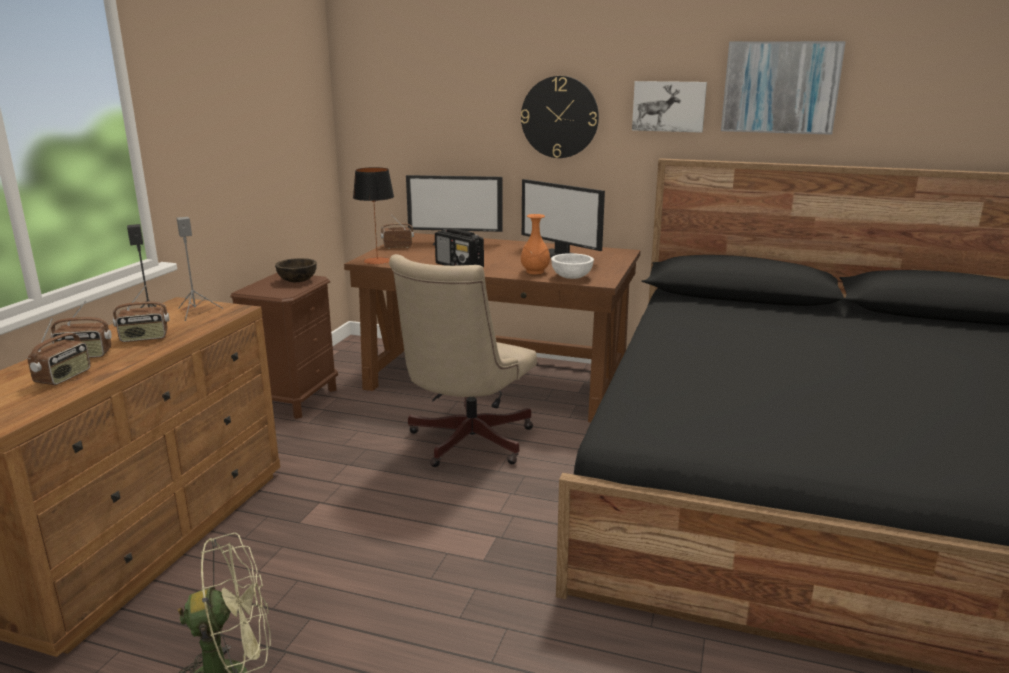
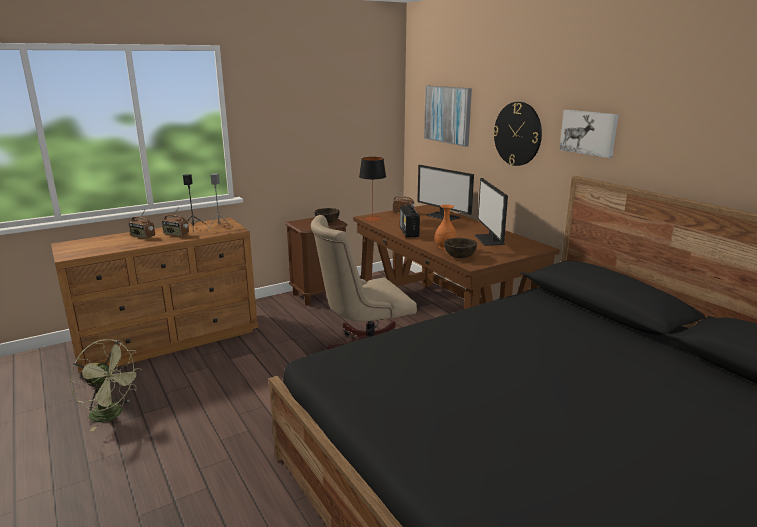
camera: 40 degrees right, 0 degrees up
(64, 377) = (117, 244): radio -> none
(571, 277) = (459, 256): white bowl -> brown bowl
(780, 87) = (678, 124): picture -> picture (448, 114)

